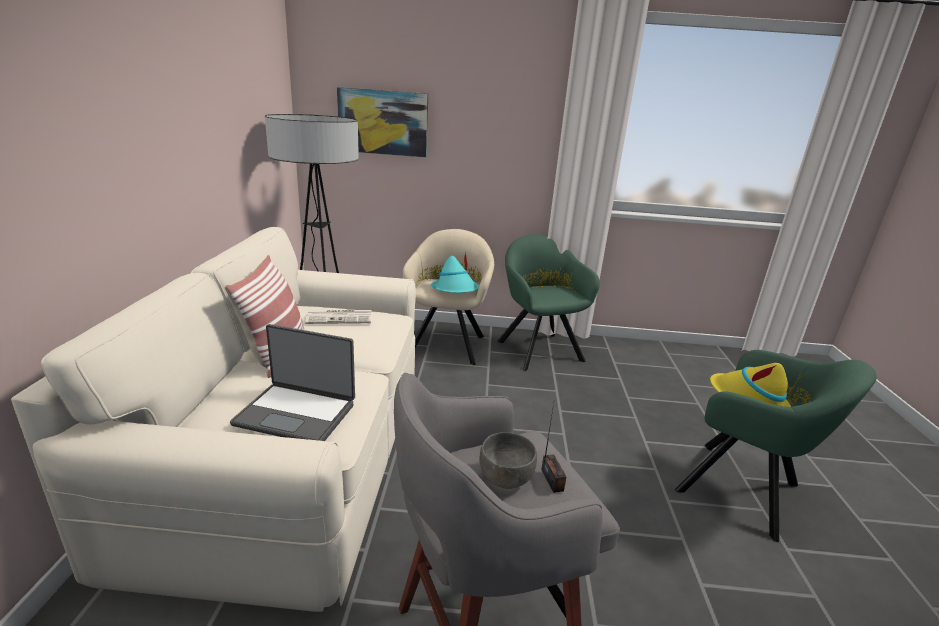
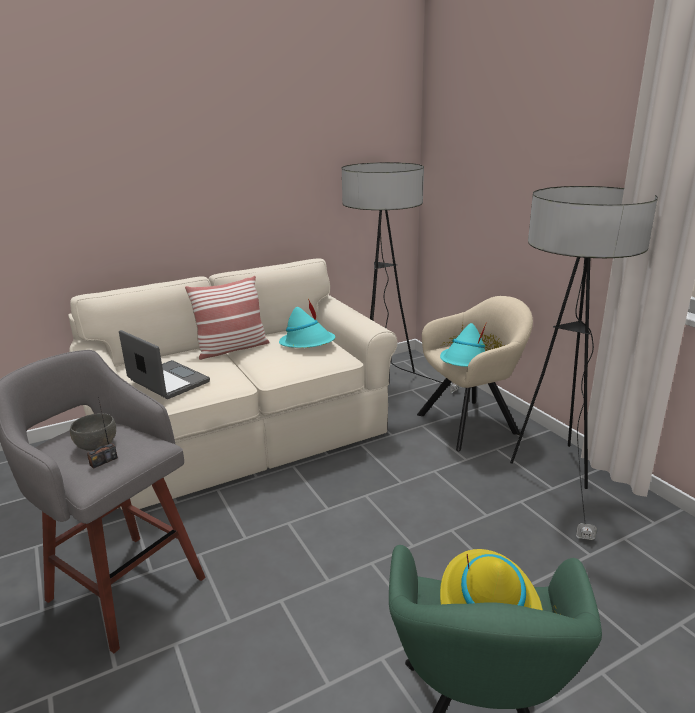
camera: 60 degrees right, 0 degrees up
(297, 413) = (167, 381): laptop -> laptop turned 150 degrees clockwise
(340, 317) = (308, 343): newspaper -> turquoise hat
(383, 122) = (475, 171): picture -> none
(538, 348) = (555, 473): green armchair -> floor lamp

